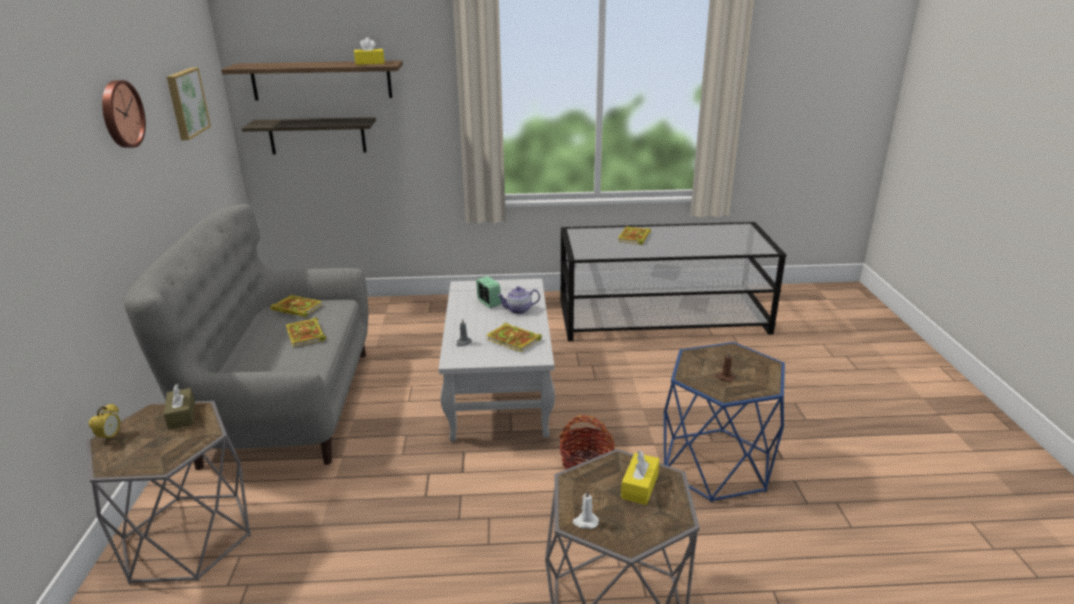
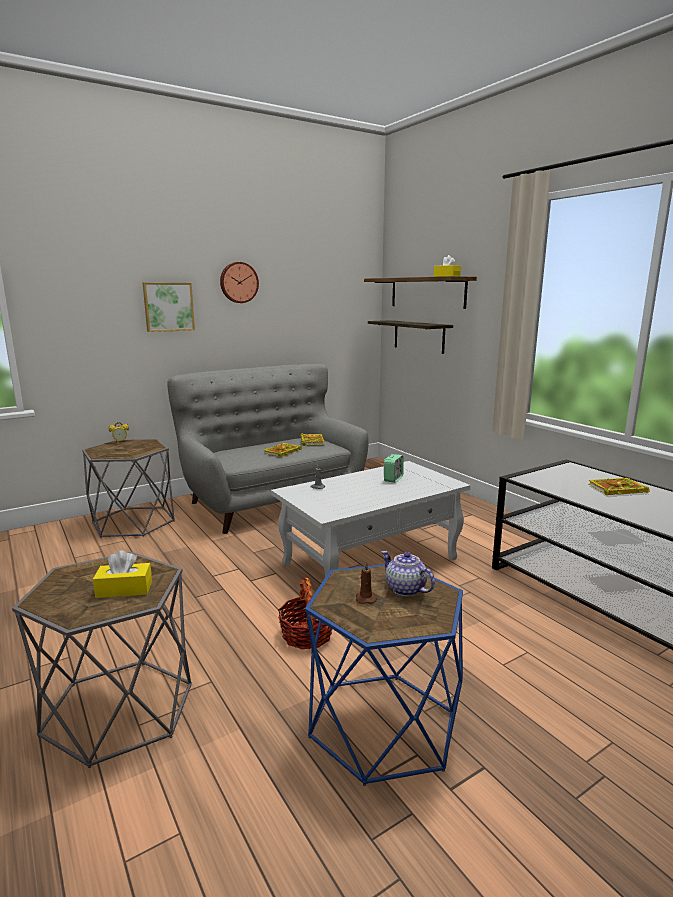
camera: 60 degrees right, 10 degrees down
(181, 415) = (148, 446): brown tissue box -> none
(186, 103) = (319, 293): picture -> picture (168, 307)
(514, 340) = (344, 501): book -> none
(518, 310) = (397, 490): teapot -> teapot (405, 589)
(585, 522) = (65, 576): white candle -> none

